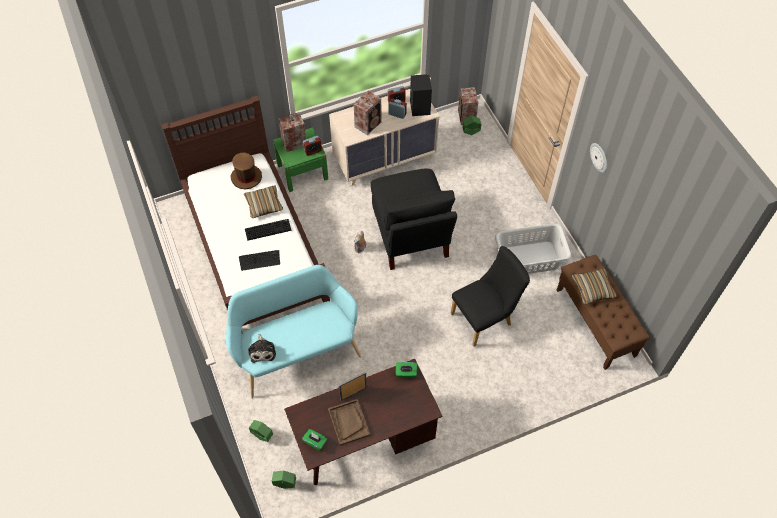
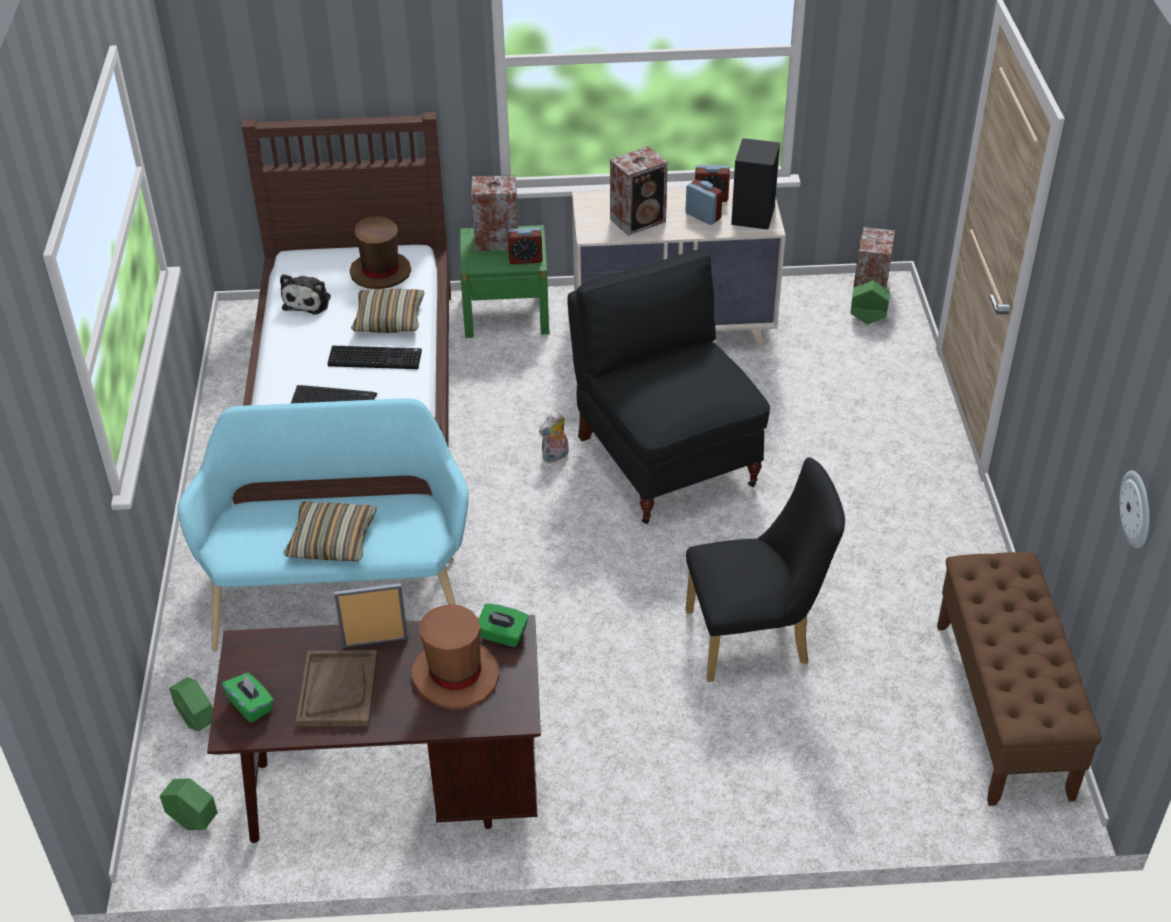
camera: 20 degrees right, 15 degrees down
(262, 350) = (250, 539): plush toy -> plush toy (308, 301)
(395, 399) = (455, 675): none -> brown hat
(410, 236) = (665, 459): black chair -> black chair turned 150 degrees clockwise
(529, 259) = (900, 557): grey laundry basket -> none
(593, 289) = (1000, 611): pillow -> pillow (332, 540)
(599, 157) = (1063, 307): wall clock -> wall clock (1137, 509)

